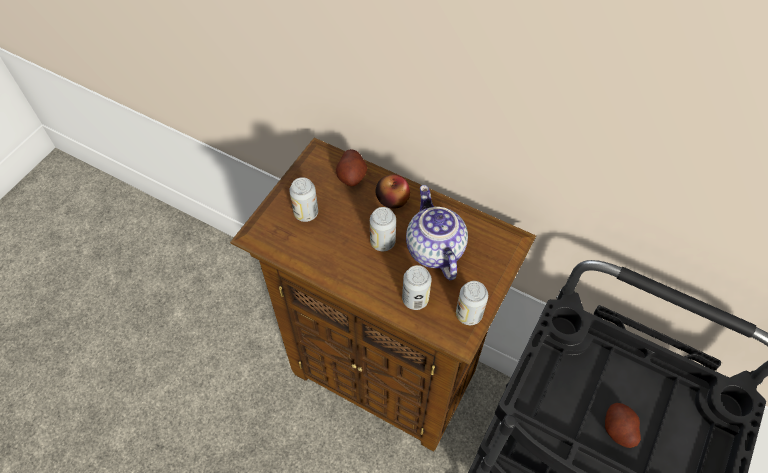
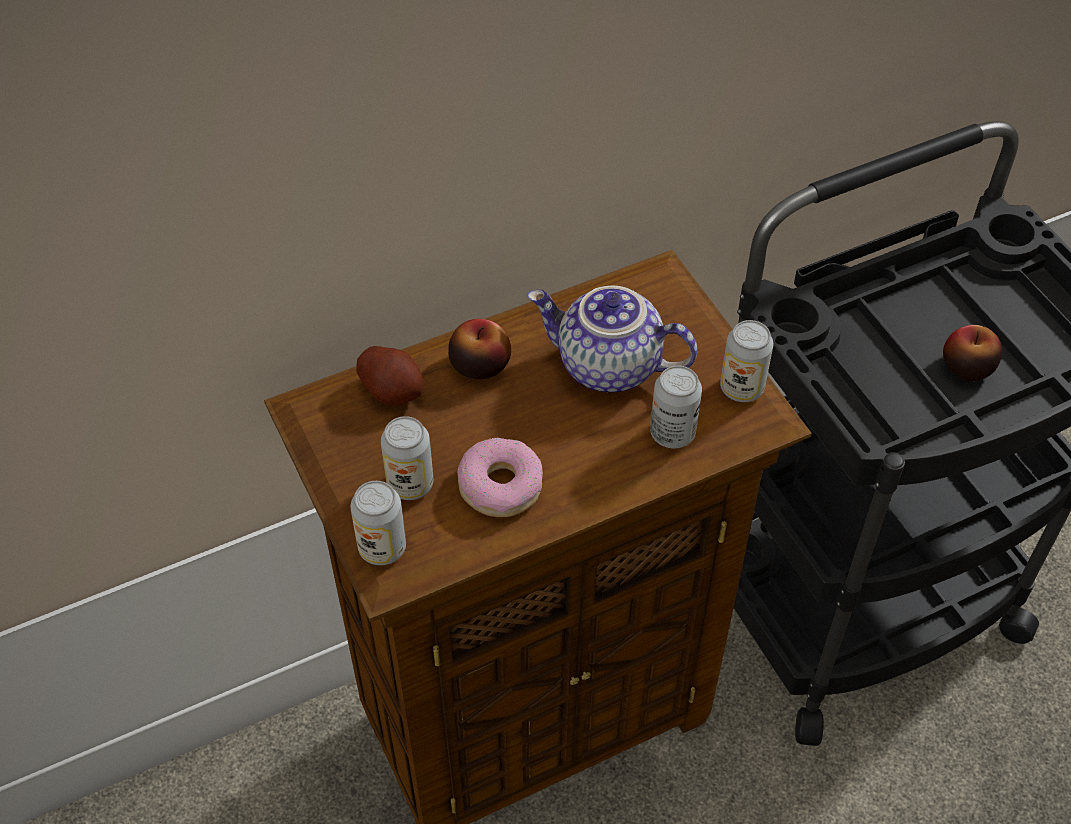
camera: 55 degrees left, 5 degrees down
(330, 247) = (500, 486): none -> donut
(382, 242) = (545, 417): can -> can (382, 547)
(618, 429) = (967, 367): potato -> apple

